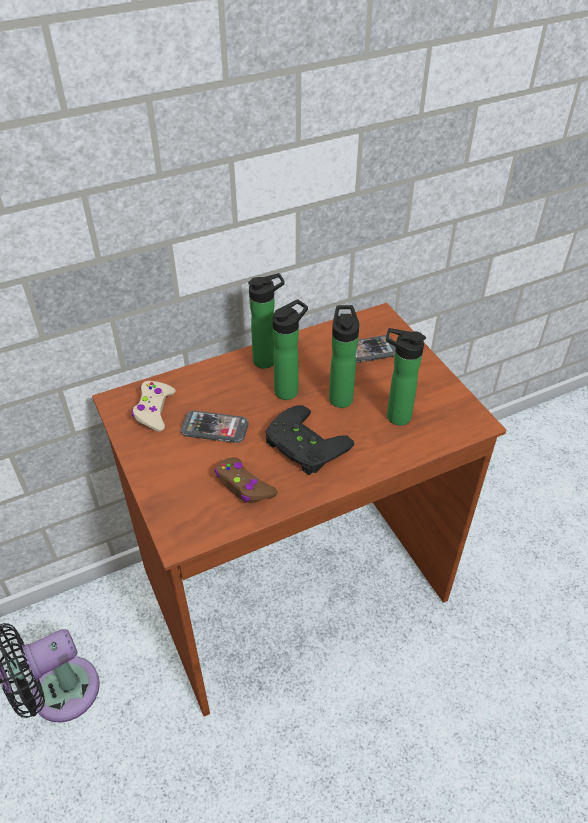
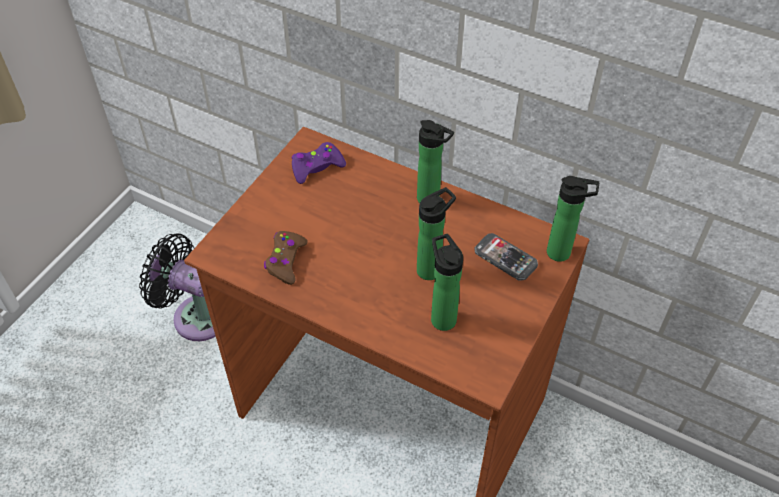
camera: 55 degrees right, 5 degrees up
(154, 410) = (316, 167): beige game controller -> purple game controller
(214, 428) = (328, 211): phone -> none
(289, 390) = (409, 232): bottle -> bottle (562, 253)
(302, 446) = (354, 274): black game controller -> none

